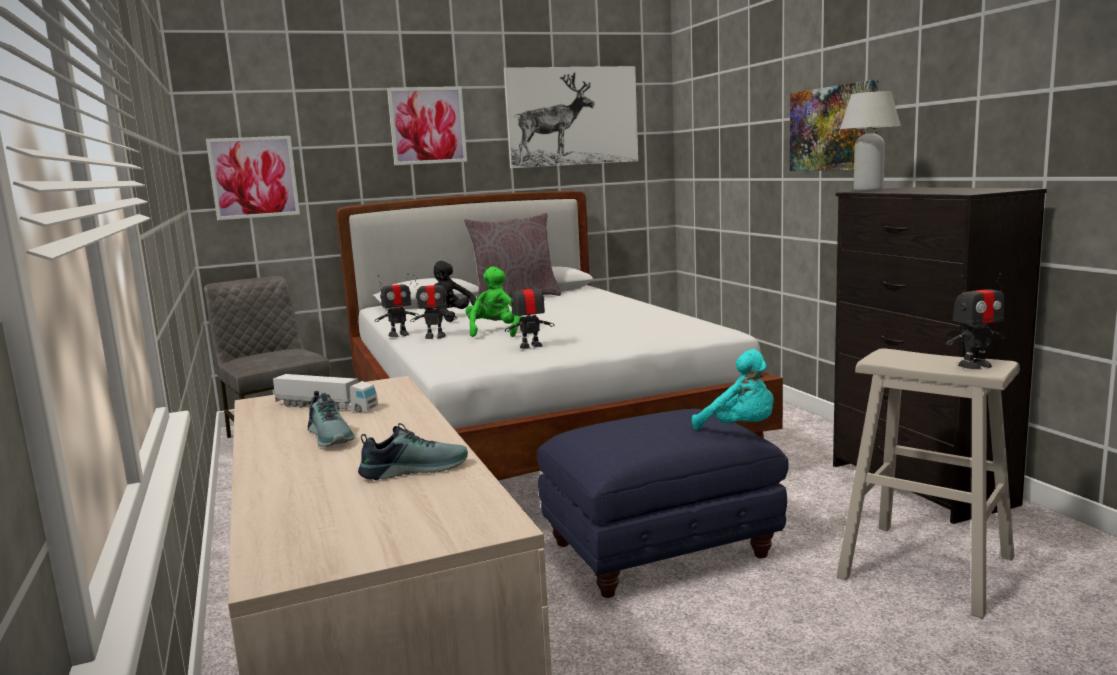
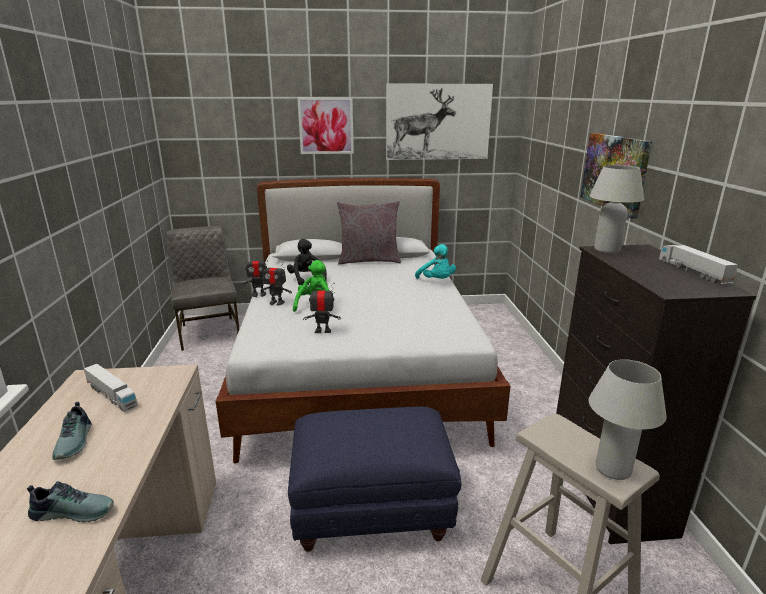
camera: 15 degrees right, 10 degrees up
(254, 177) = (205, 158): picture -> none
(740, 429) = (430, 449): turquoise plush toy -> turquoise plush toy (436, 281)
(971, 188) = (693, 272): none -> toy truck
(975, 365) = (613, 469): toy robot -> white table lamp

